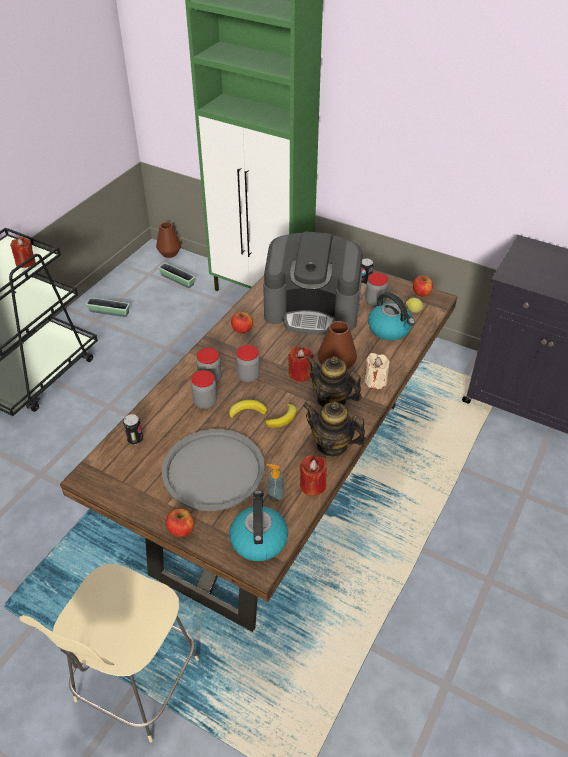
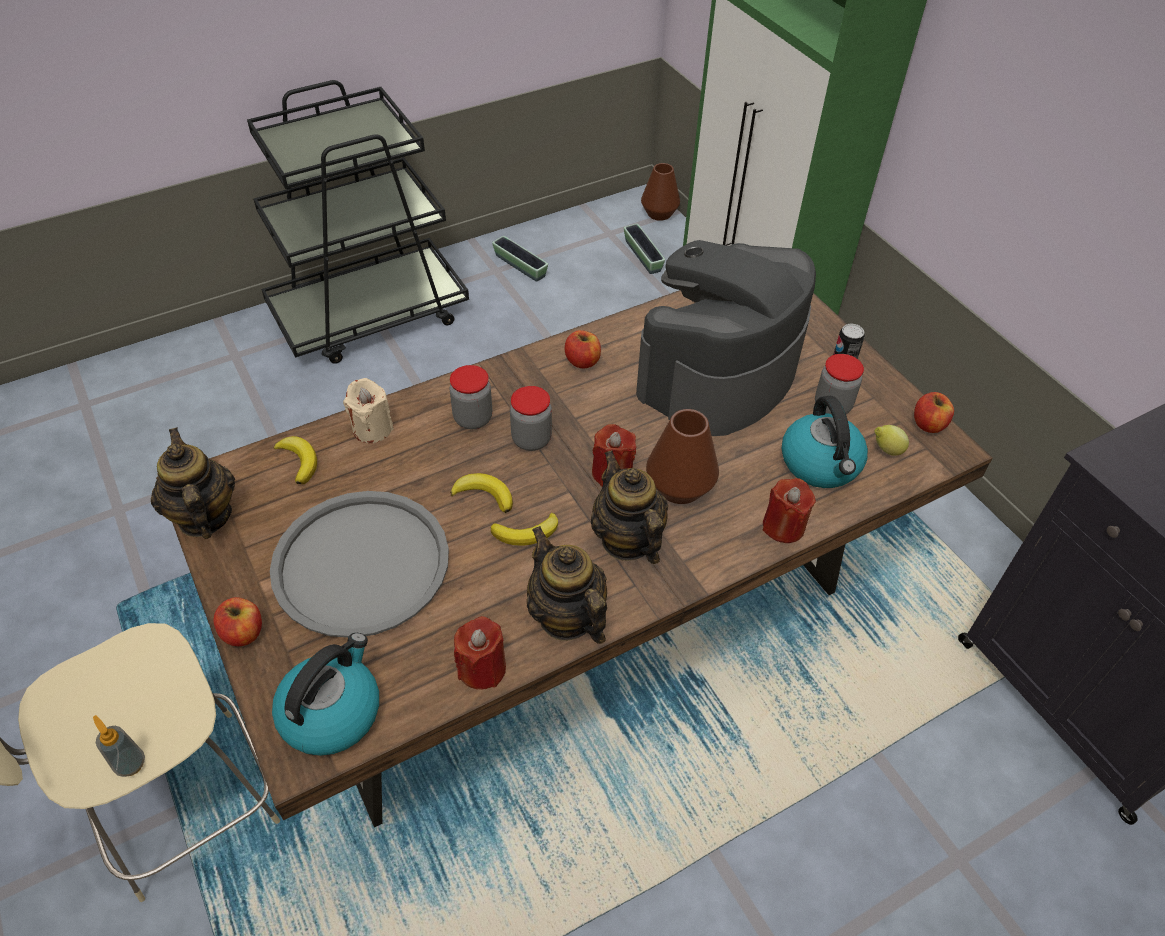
camera: 30 degrees right, 5 degrees up
(25, 262) = (371, 144): red candle -> red candle (783, 526)
(107, 489) = (204, 517): none -> teapot
(135, 439) = (299, 461): can -> banana
(205, 402) = (437, 451): jar -> none
(275, 495) = (413, 654): soap dispenser -> soap dispenser (130, 764)
(312, 309) = (717, 375): coffee machine -> coffee machine turned 90 degrees clockwise
(375, 381) = (724, 542): beige candle -> beige candle (372, 428)

